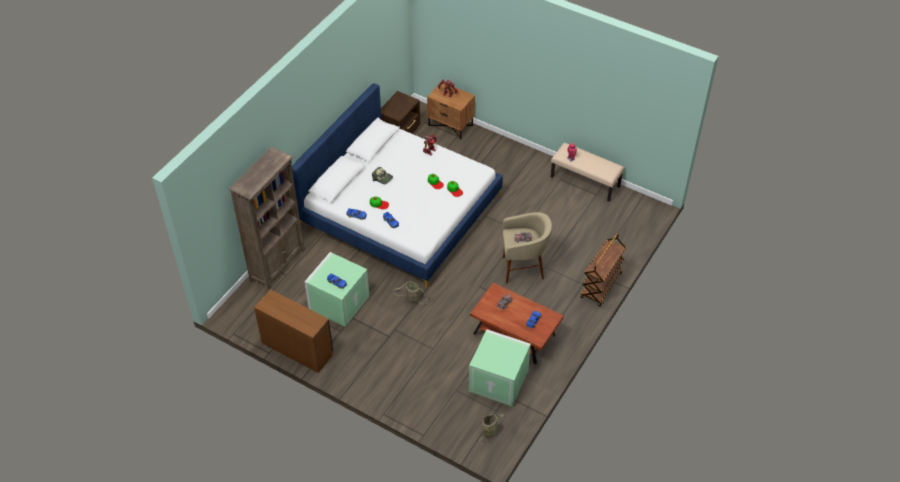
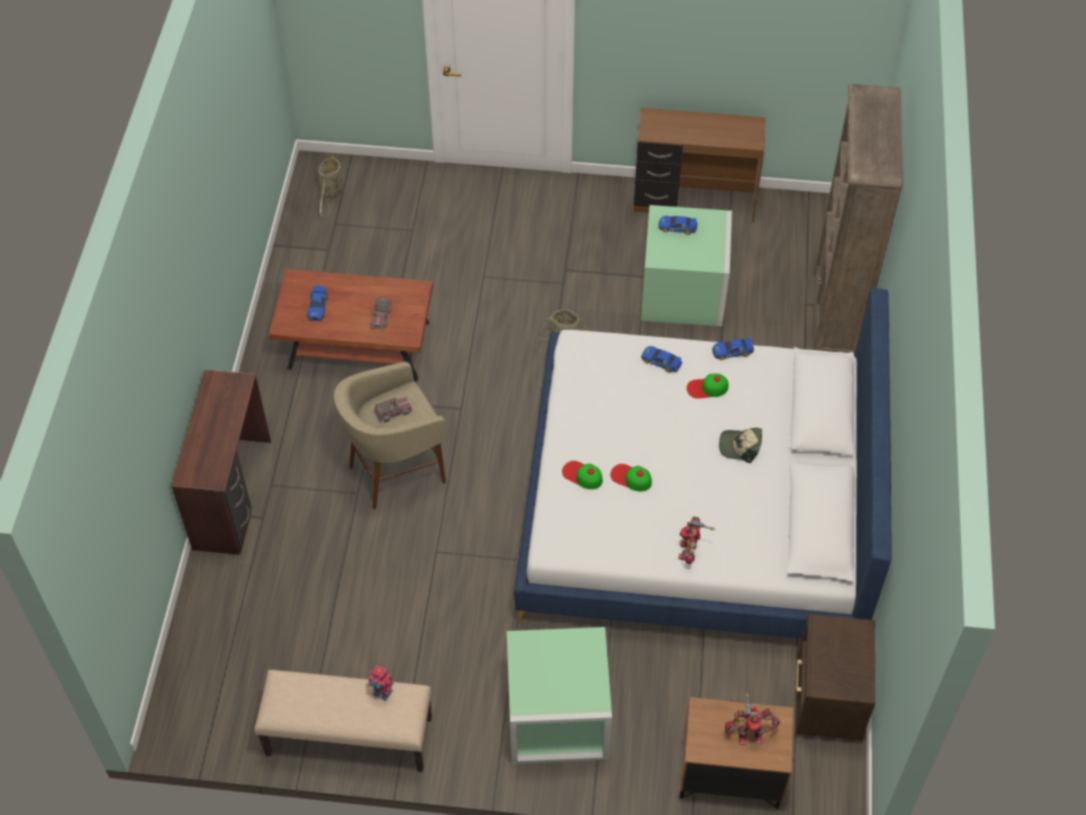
camera: 155 degrees right, 5 degrees up
(499, 380) = (350, 267): green storage box -> green storage box (556, 718)
(601, 286) = (234, 494): brown cart -> brown desk

